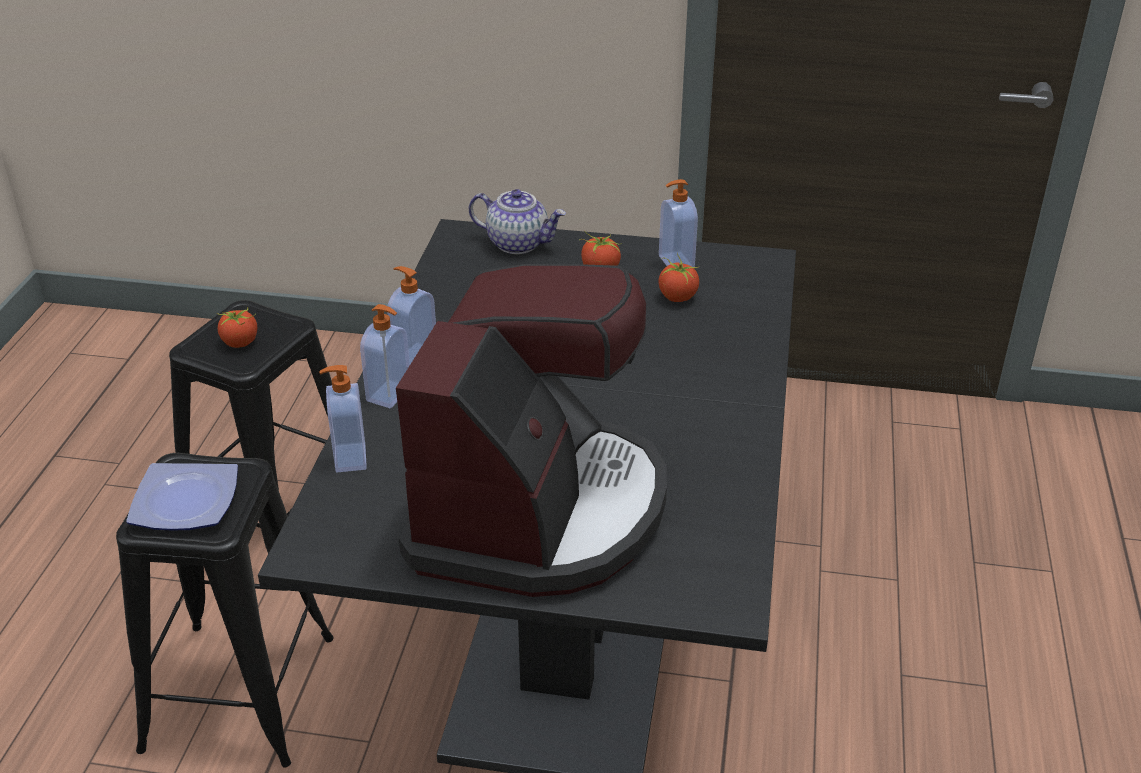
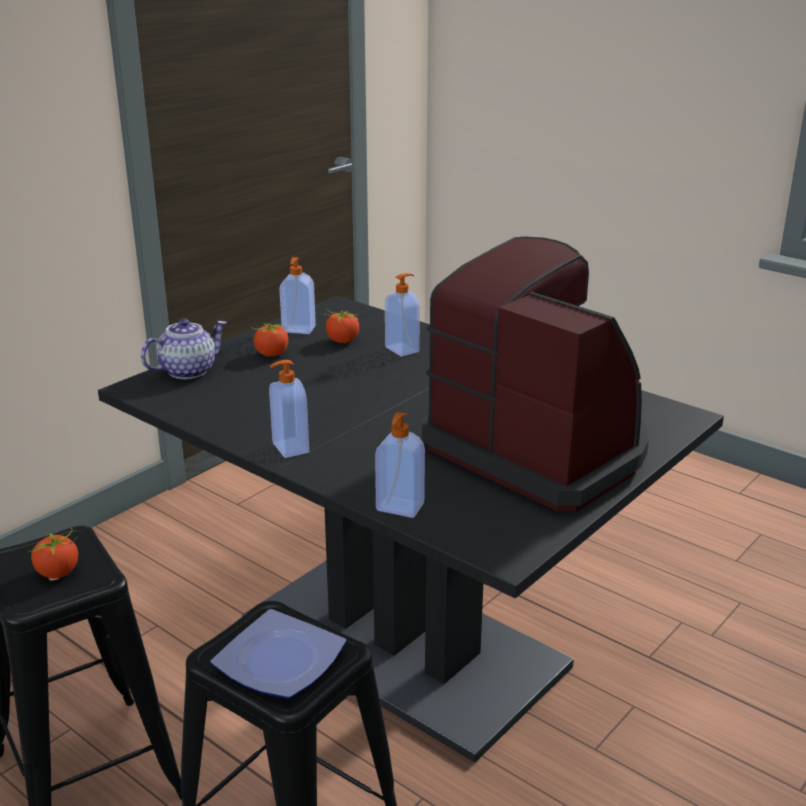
camera: 60 degrees left, 10 degrees down
(390, 395) = (332, 470): soap dispenser -> soap dispenser (403, 349)

